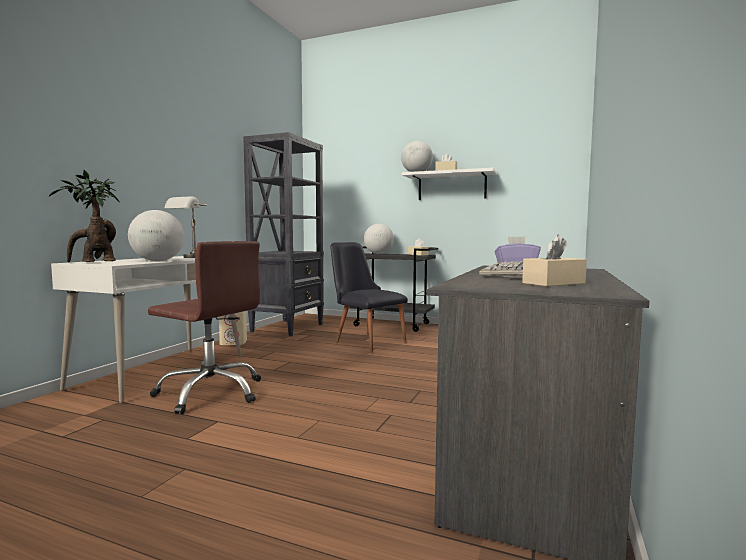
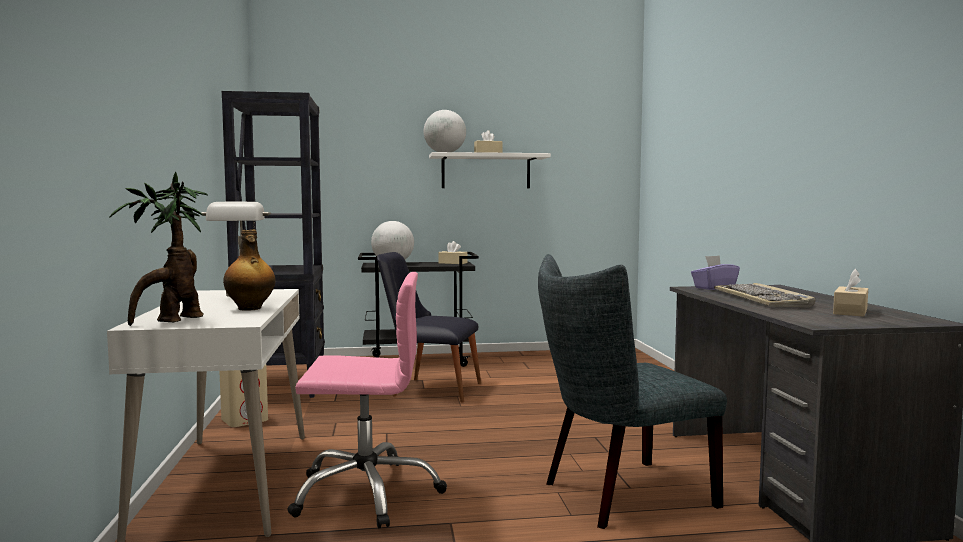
camera: 30 degrees left, 0 degrees up
(157, 261) = (250, 308): globe -> bottle
(211, 392) = (366, 493): brown office chair -> pink office chair
(357, 433) = (619, 495): none -> grey chair

